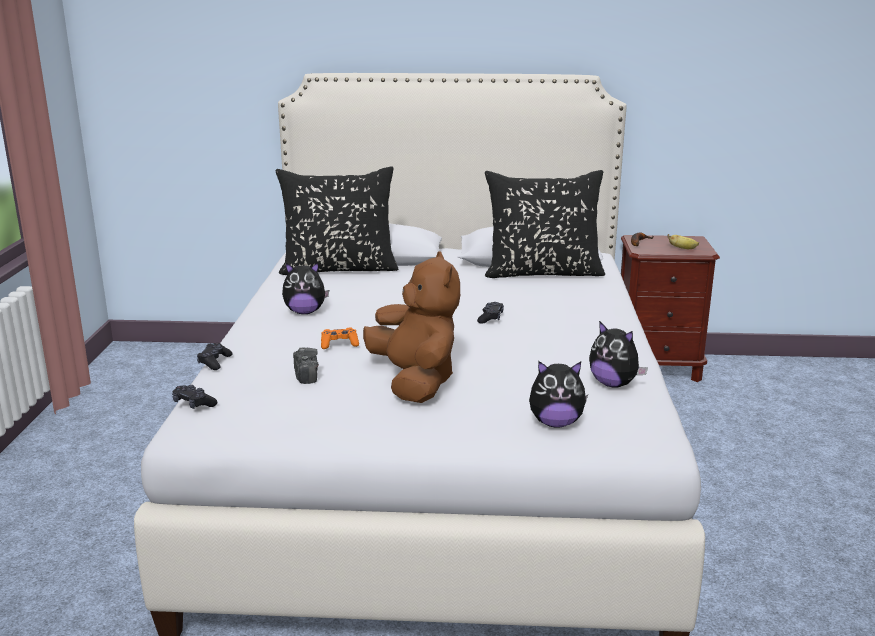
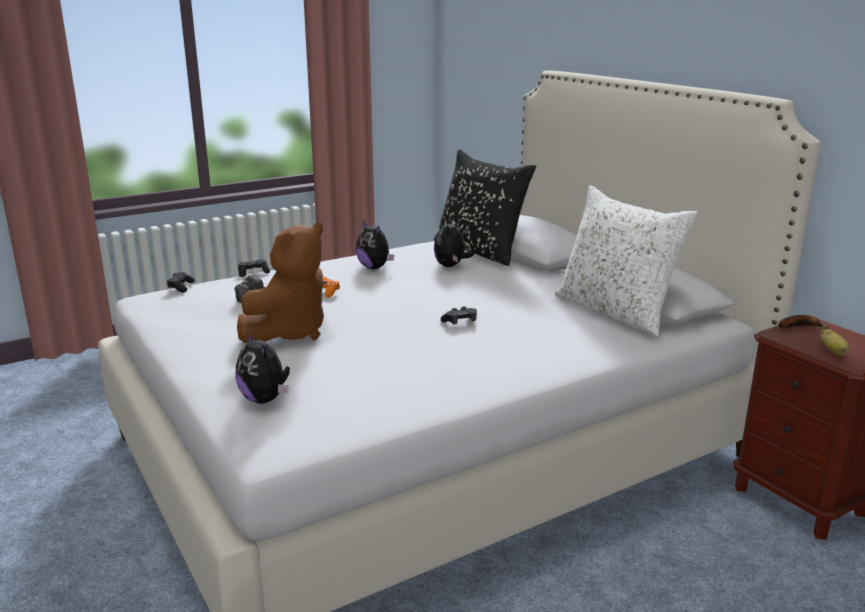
camera: 55 degrees right, 0 degrees up
(542, 272) = (615, 312): black pillow -> white pillow
(614, 384) = (380, 404): plush toy -> plush toy (451, 266)

